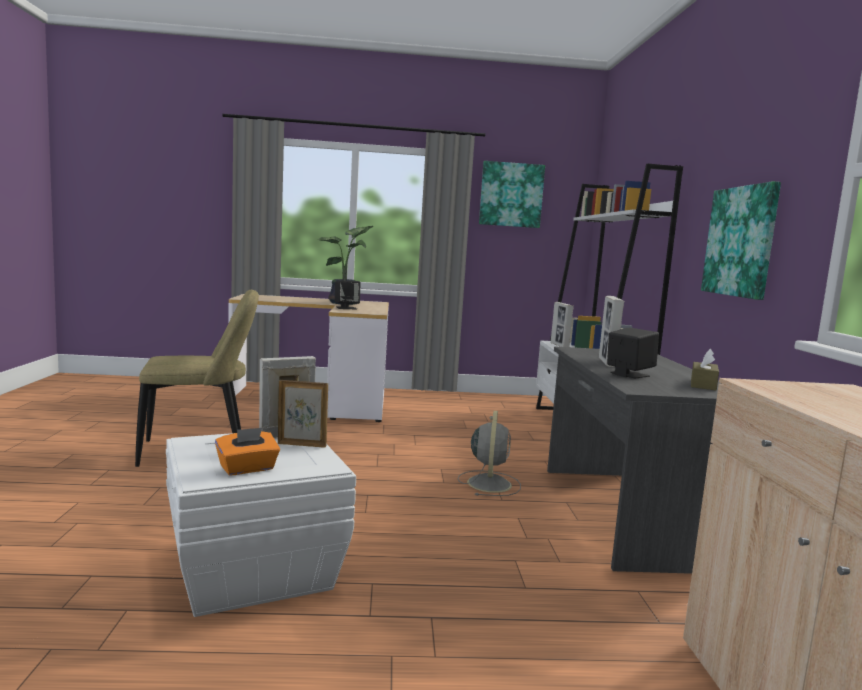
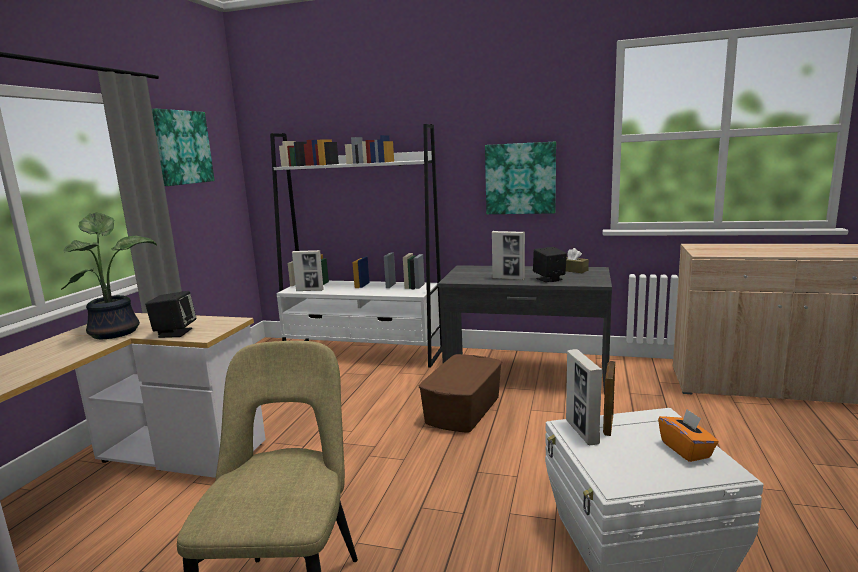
camera: 70 degrees left, 5 degrees up
(489, 483) = (462, 409): grey fan -> brown storage box

